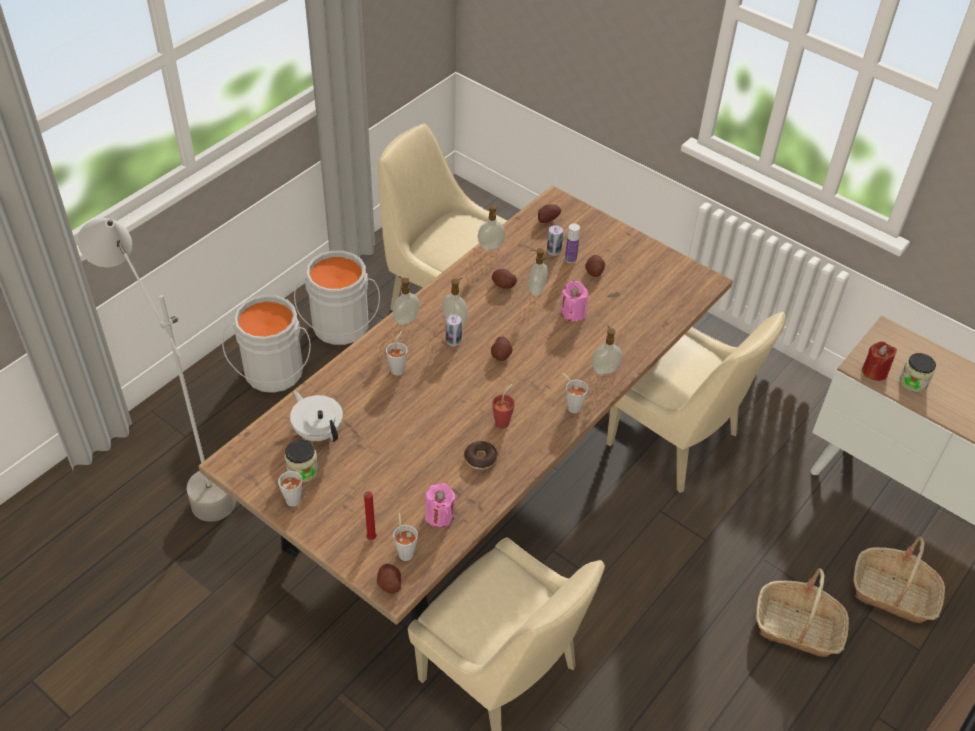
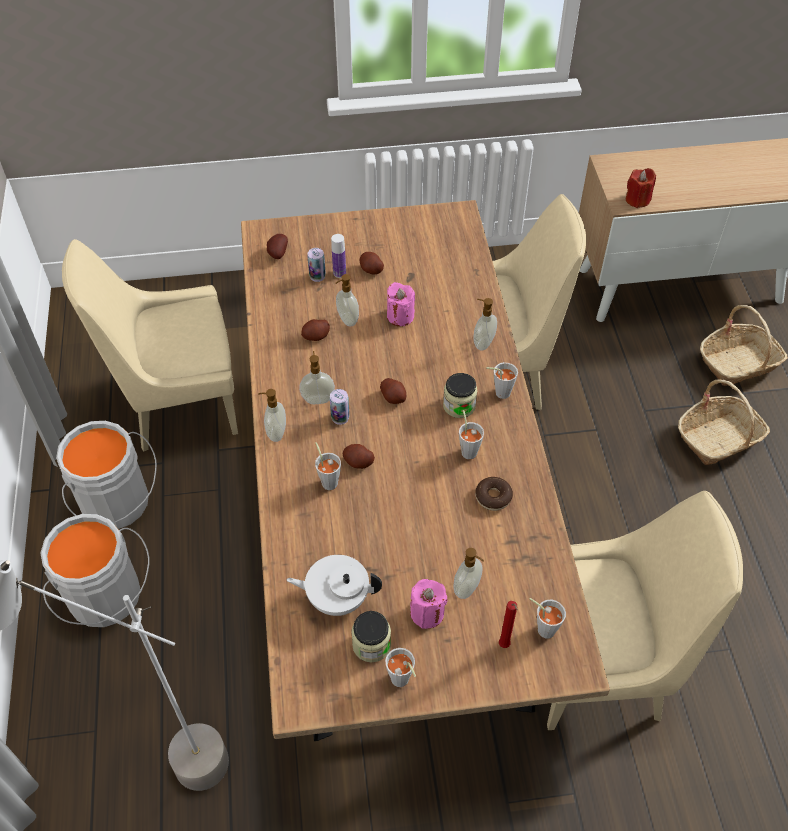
camera: 45 degrees left, 5 degrees up
(389, 584) = (568, 667): potato -> potato (358, 462)
(439, 515) = (527, 573): pink candle -> pink candle (427, 613)
(491, 247) = (262, 312): soap dispenser -> soap dispenser (467, 589)
(504, 421) = (468, 449): red cup -> grey cup
(913, 382) = (667, 189): jar -> jar (459, 405)

